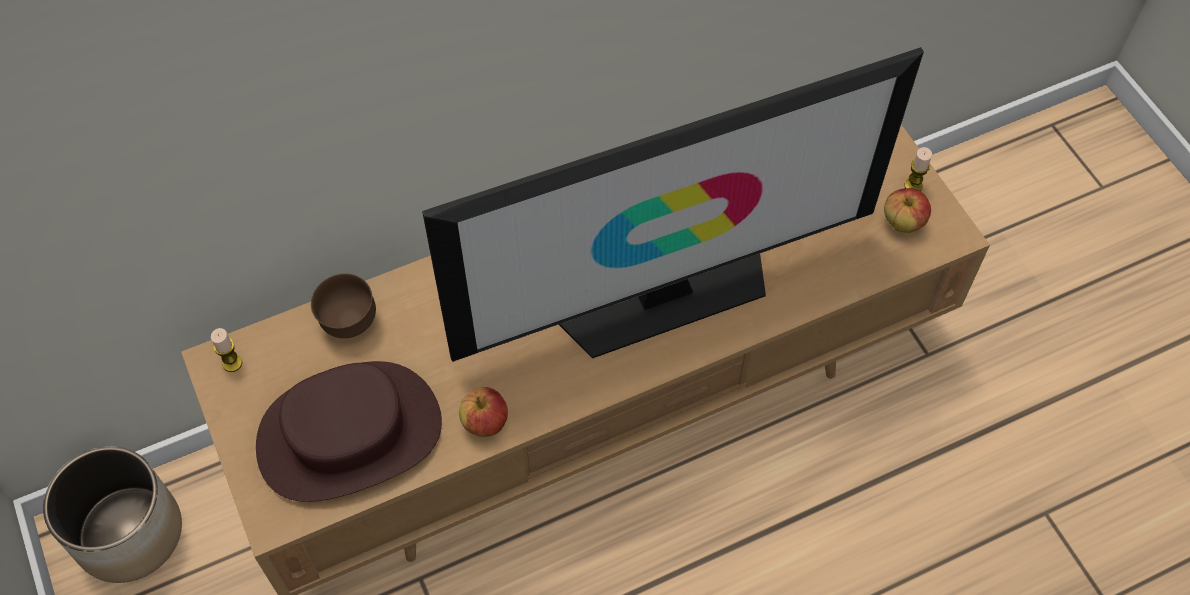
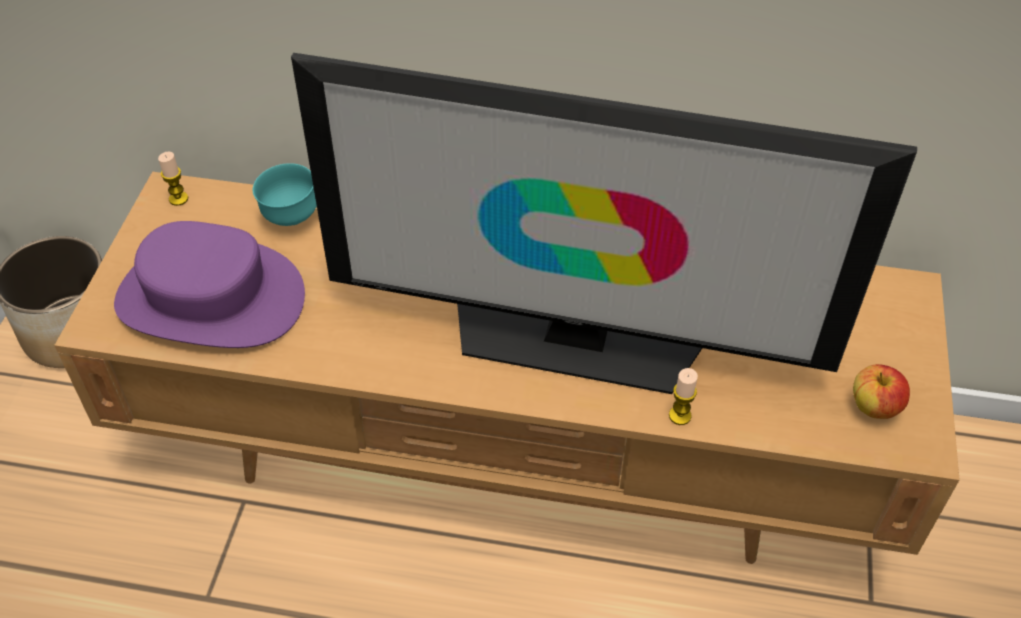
camera: 35 degrees right, 10 degrees down
(349, 323) = (290, 218): brown bowl -> turquoise bowl
(349, 435) = (210, 299): brown hat -> purple hat
(485, 422) = (324, 352): apple -> none
(913, 185) = (913, 380): candle -> candle (680, 416)

